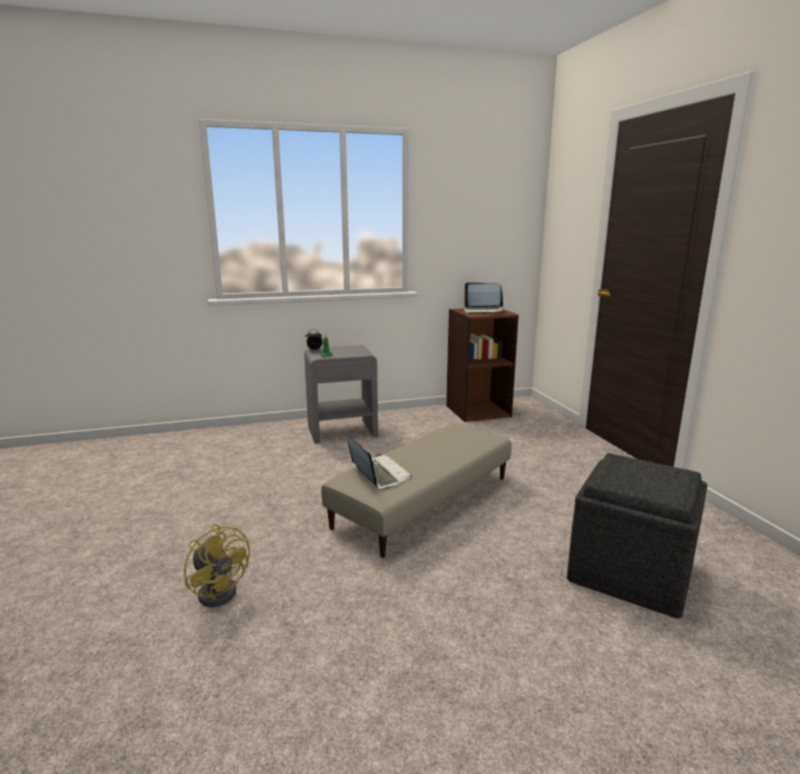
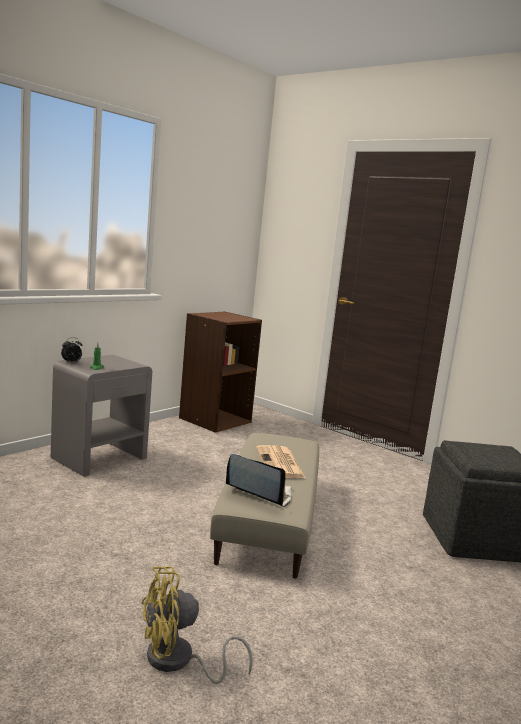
camera: 35 degrees left, 5 degrees down
(220, 589) = (178, 661): yellow fan -> yellow fan turned 150 degrees clockwise
(435, 453) = (280, 463): none -> newspaper
(483, 311) = (225, 316): laptop -> none

